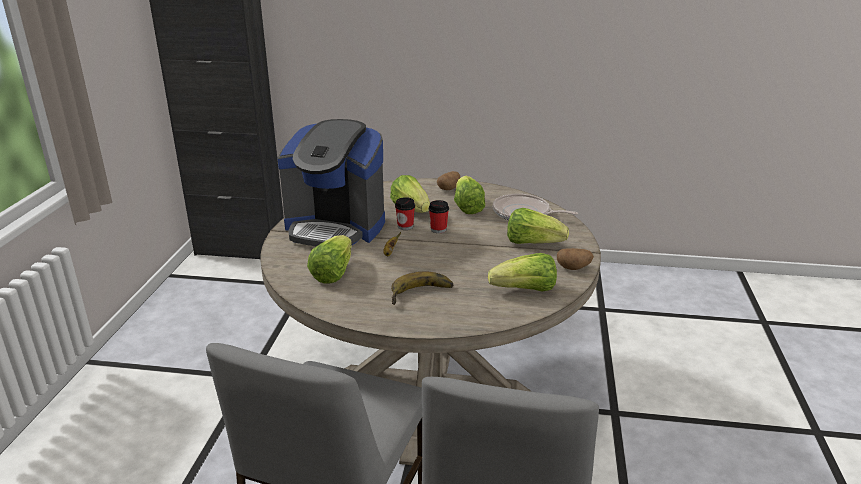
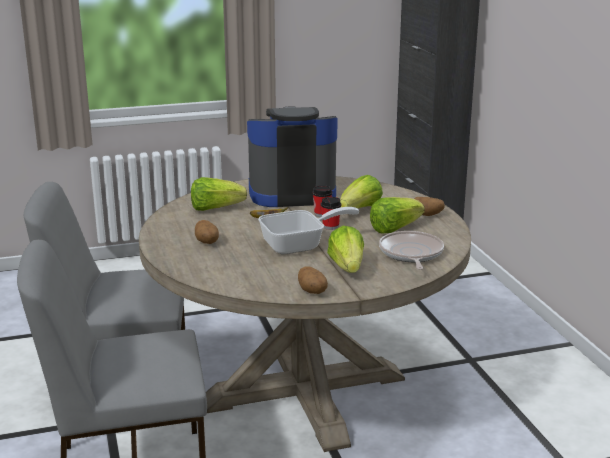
camera: 65 degrees right, 5 degrees down
(335, 227) = (291, 193): coffee machine -> coffee machine turned 90 degrees clockwise
(422, 294) = (207, 242): banana -> potato
(469, 252) = (300, 245): none -> frying pan
(525, 290) = (248, 277): lettuce -> none

